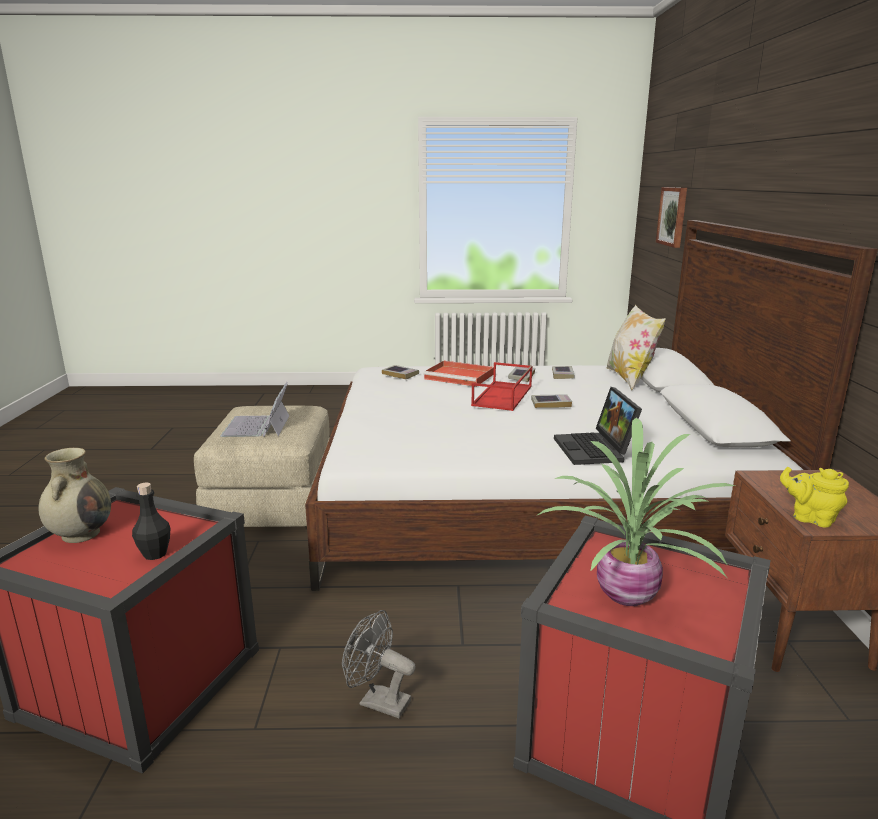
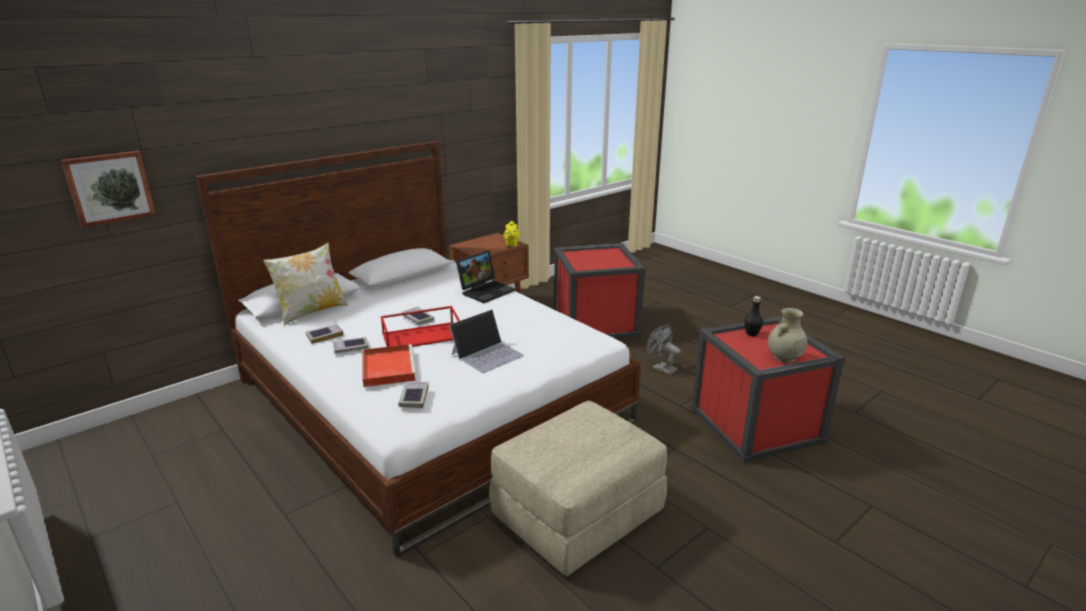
camera: 130 degrees left, 5 degrees up
(257, 426) = (592, 437): laptop -> laptop (487, 354)
(377, 701) = (661, 368): grey fan -> grey fan turned 150 degrees clockwise
(630, 594) = (607, 261): potted plant -> none

